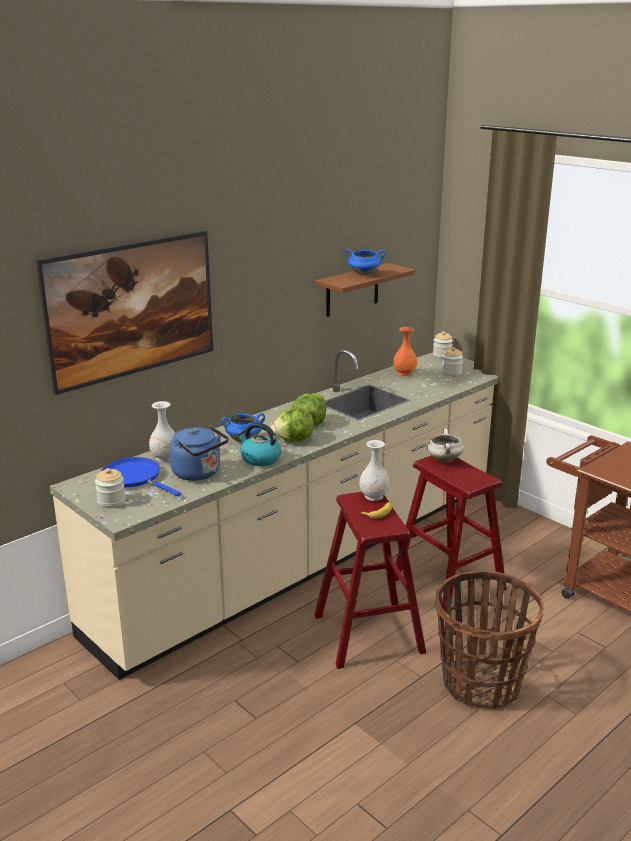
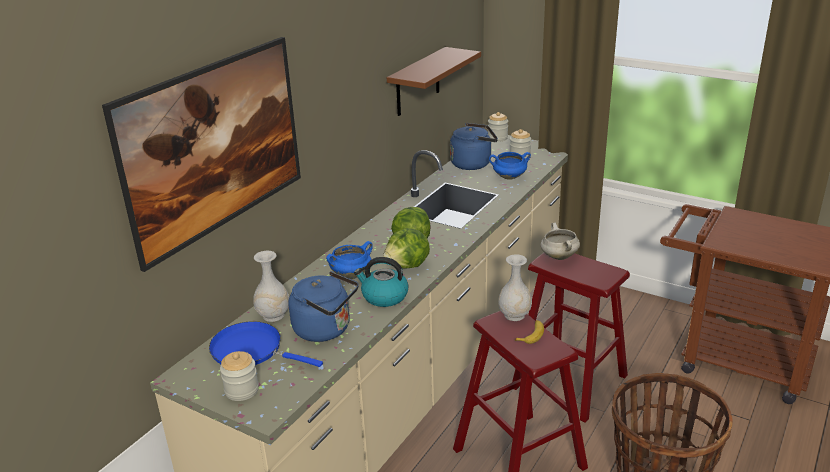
camera: 15 degrees left, 5 degrees up
(363, 274) = (433, 63): blue cooking pot -> blue cooking pot (509, 177)
(404, 373) = (473, 164): orange vase -> blue kettle

